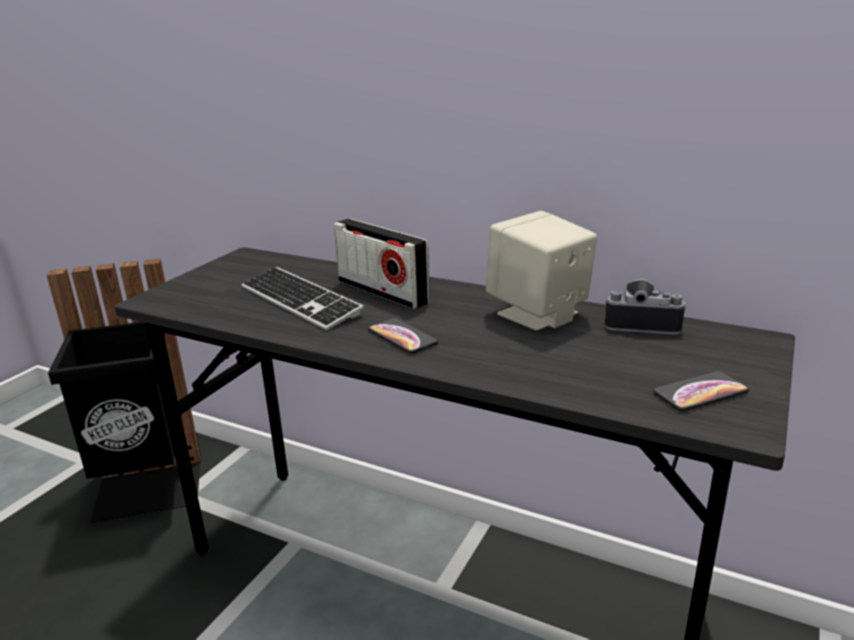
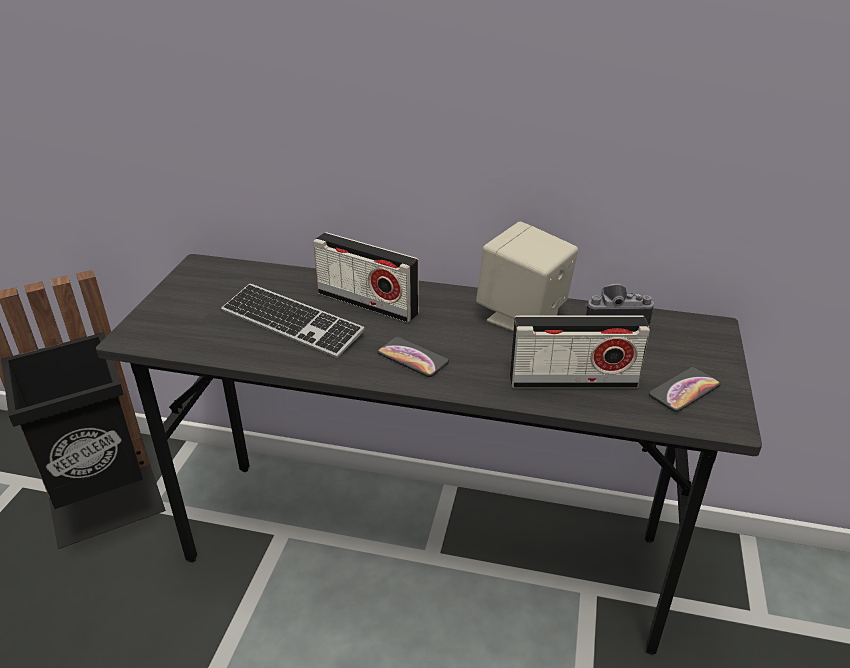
camera: 15 degrees left, 10 degrees up
(568, 371) = (573, 381): none -> radio

